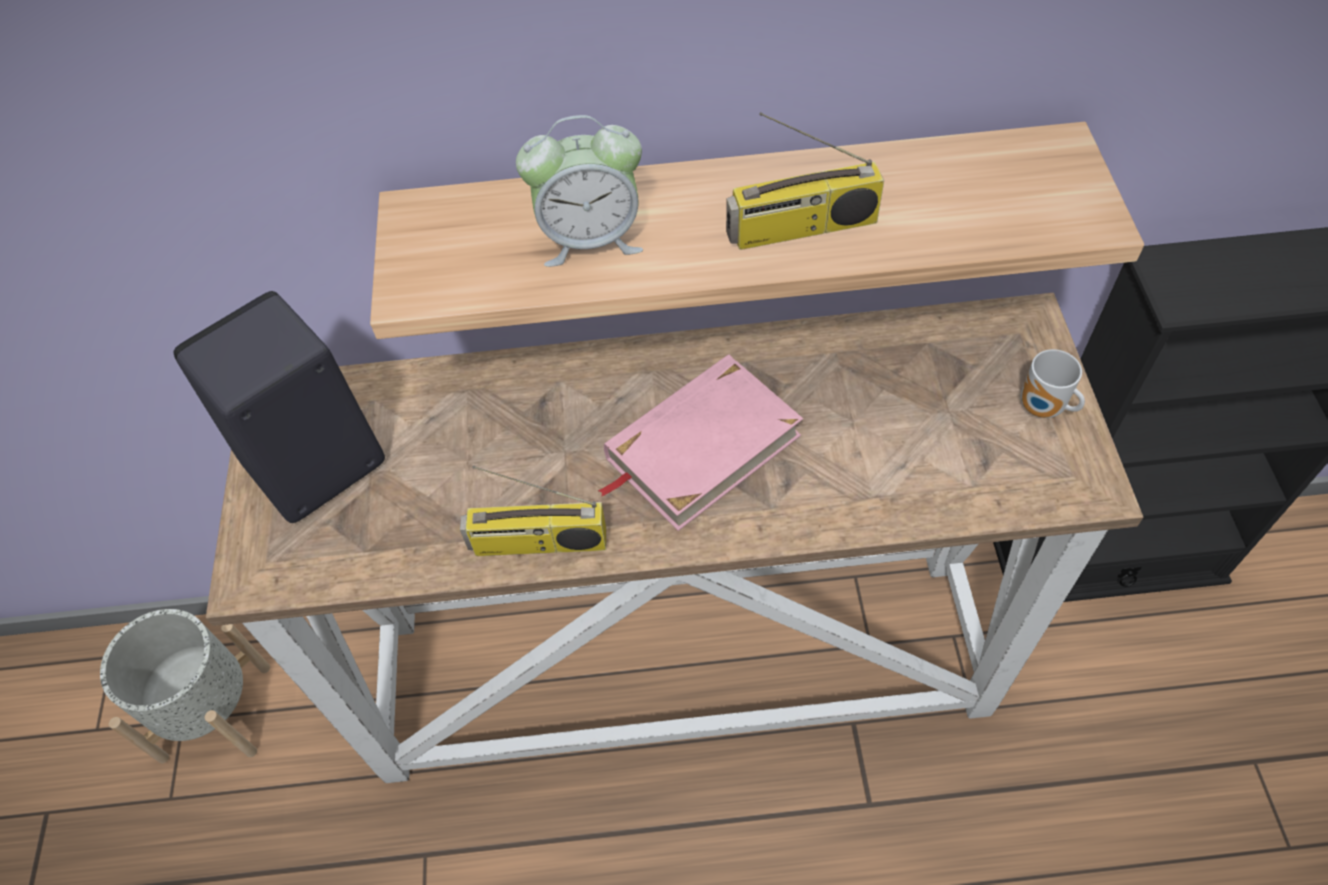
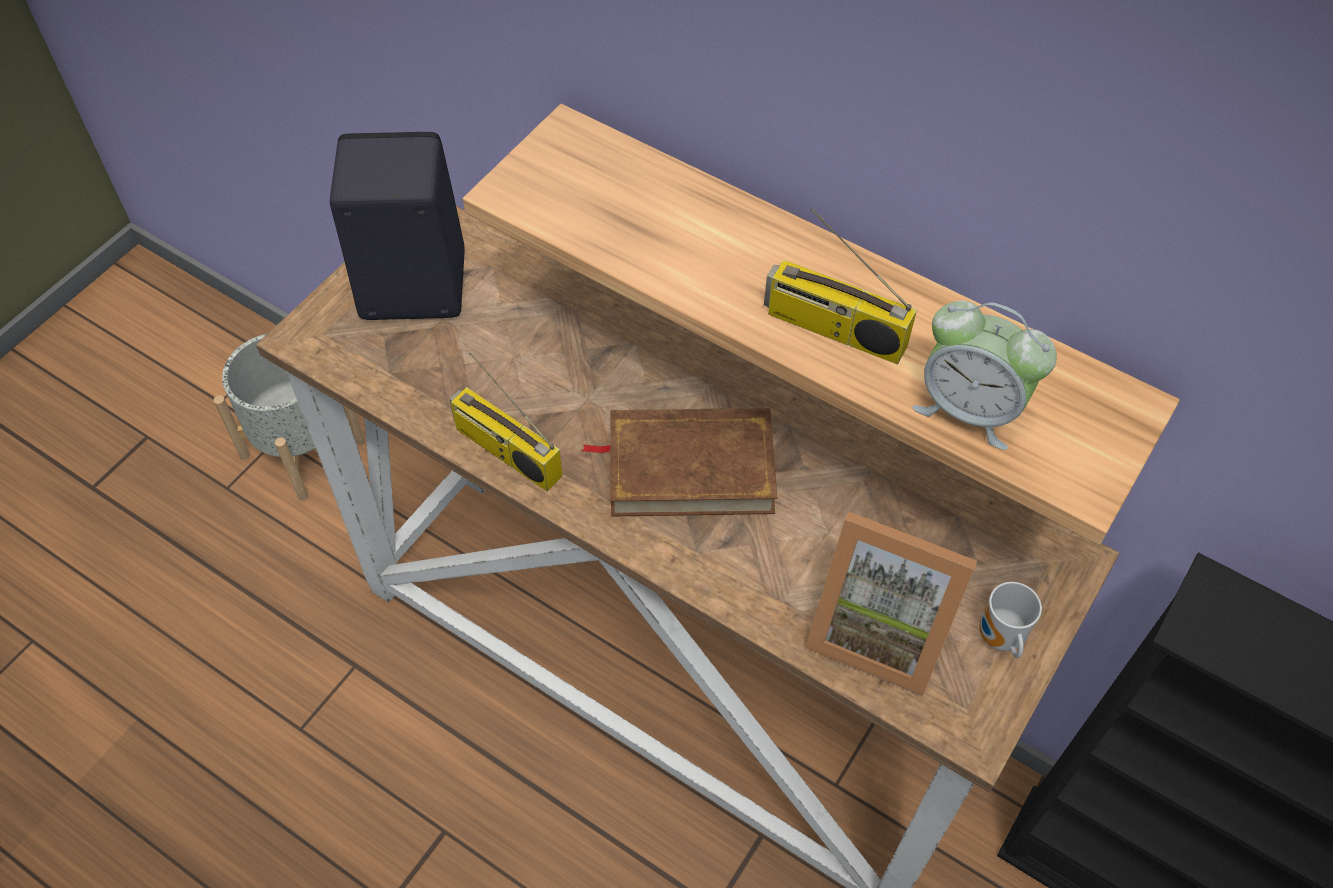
camera: 35 degrees right, 0 degrees up
(590, 239) = (668, 234): alarm clock -> alarm clock (969, 409)
(701, 447) = (690, 467): pink book -> brown book
(960, 465) = (879, 630): none -> picture frame

